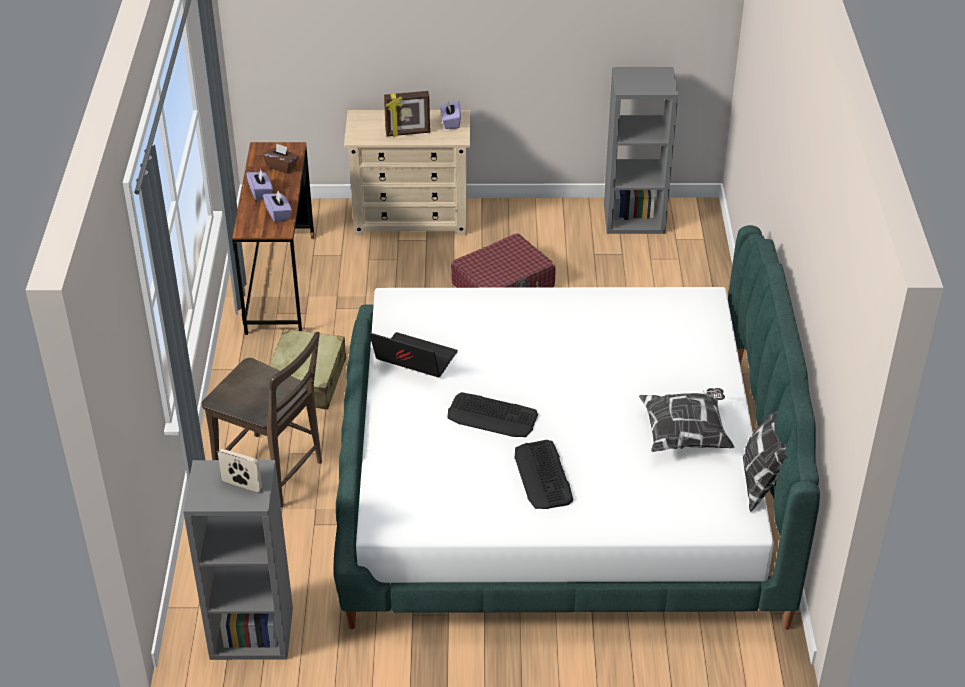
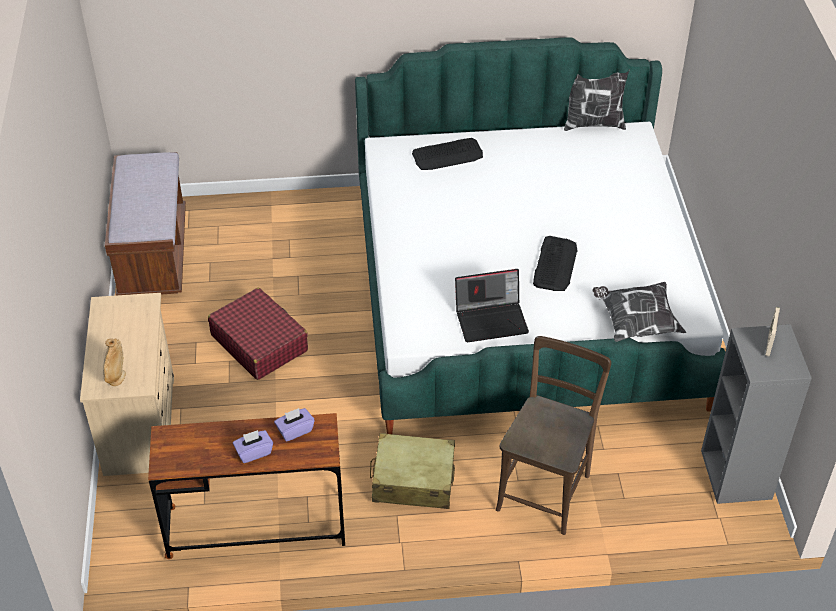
camera: 95 degrees left, 5 degrees up
(281, 166) = (202, 441): brown tissue box -> none
(367, 126) = (117, 378): none -> beige vase
(408, 133) = (135, 342): picture frame -> none
(413, 360) = (492, 319): laptop -> laptop turned 120 degrees counterclockwise
(451, 122) = (116, 309): purple tissue box -> none
(543, 475) = (616, 232): keyboard -> keyboard (448, 155)
(634, 218) = (153, 254): grey bookcase -> brown bench
(685, 434) = (551, 159): pillow -> pillow (636, 322)

